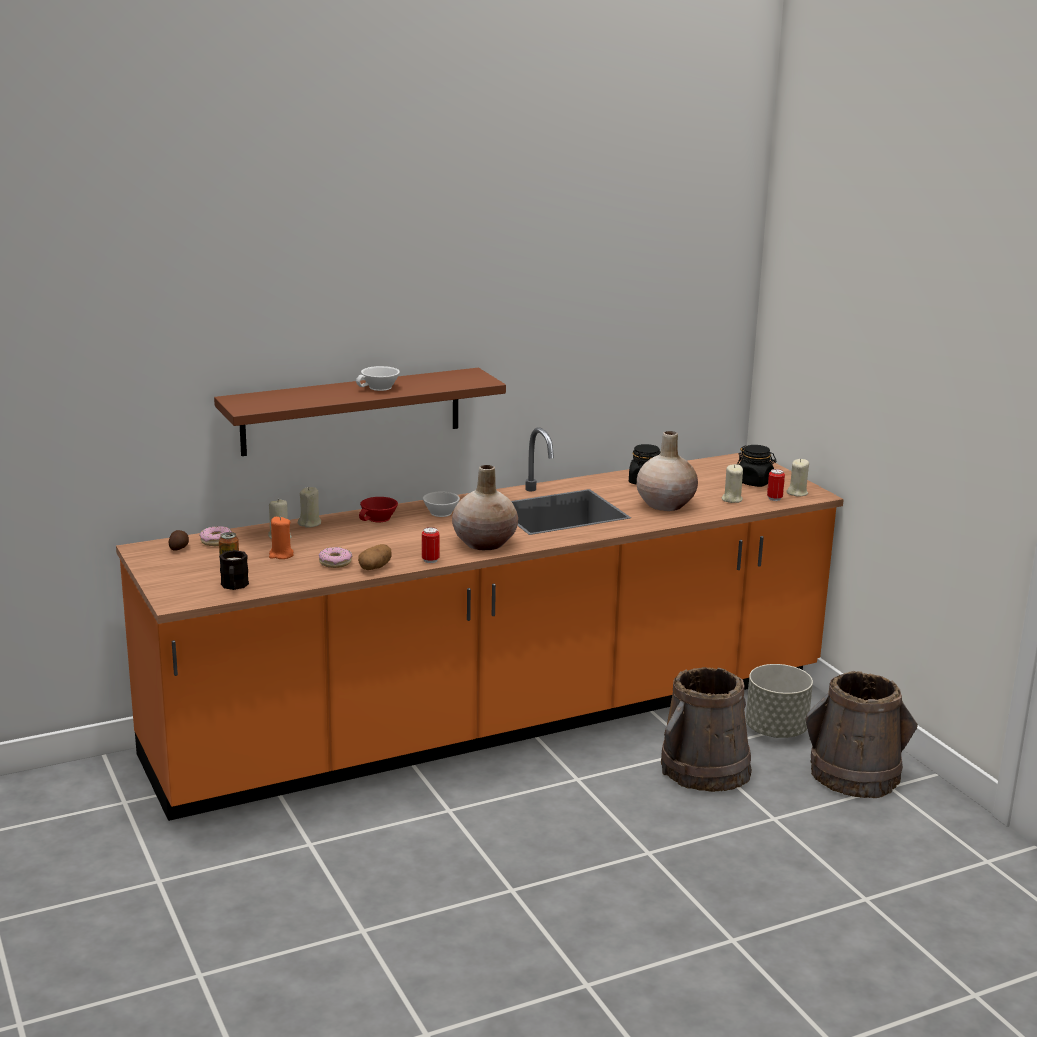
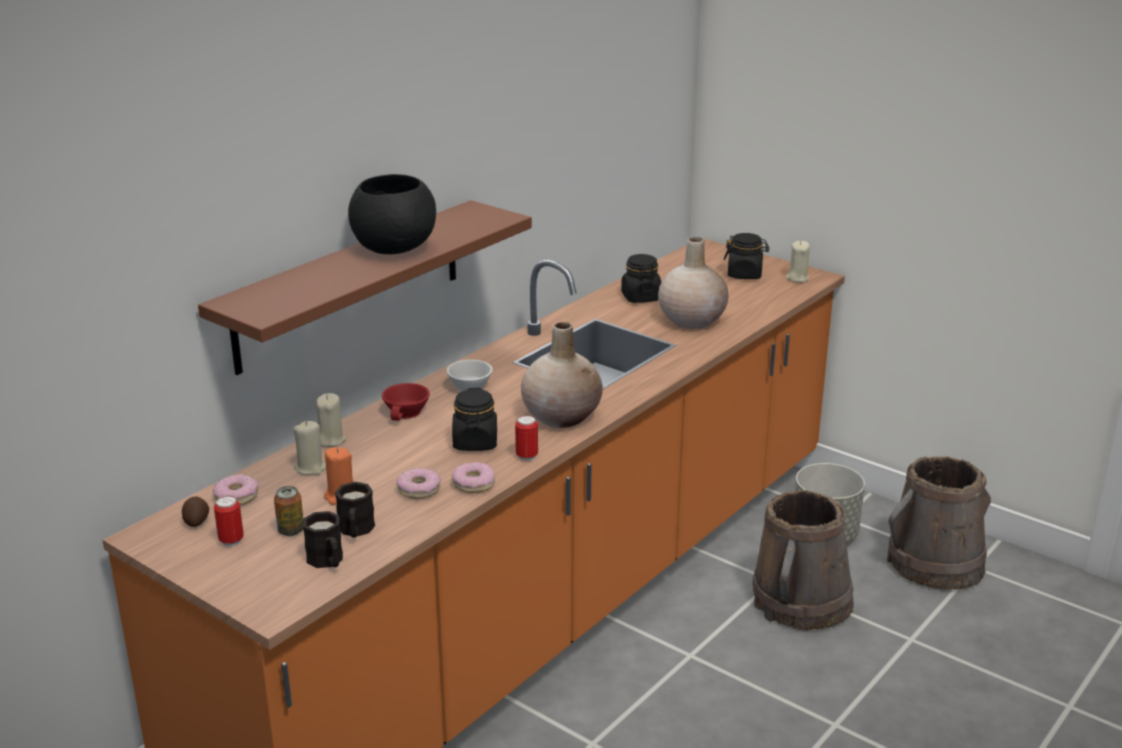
camera: 25 degrees left, 5 degrees up
(269, 575) = (356, 531): none -> black mug
(375, 567) = (474, 484): potato -> donut
(380, 388) = (395, 250): white cup -> black bowl
(404, 545) = (475, 442): none -> black jar
(731, 499) = (746, 299): beige candle -> none
(774, 498) = (784, 289): can -> can (231, 541)

